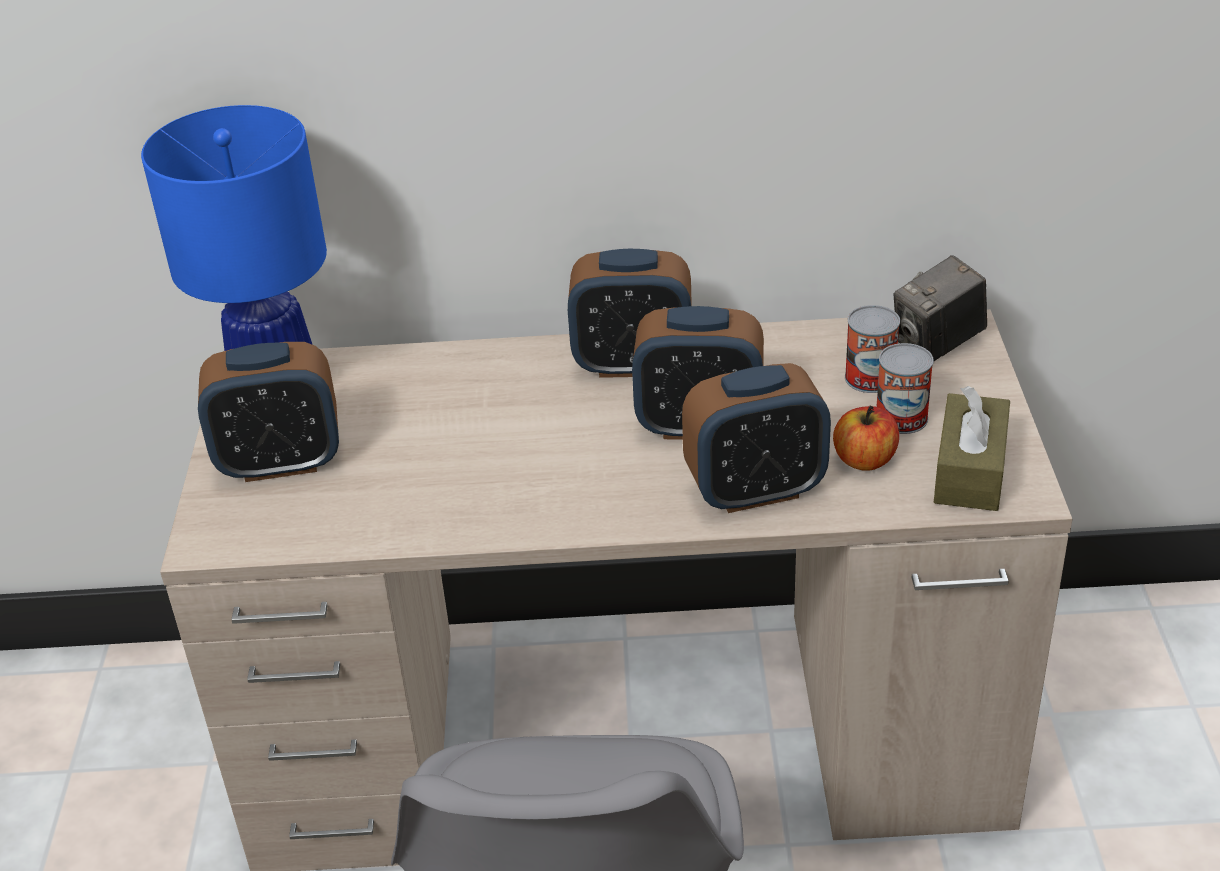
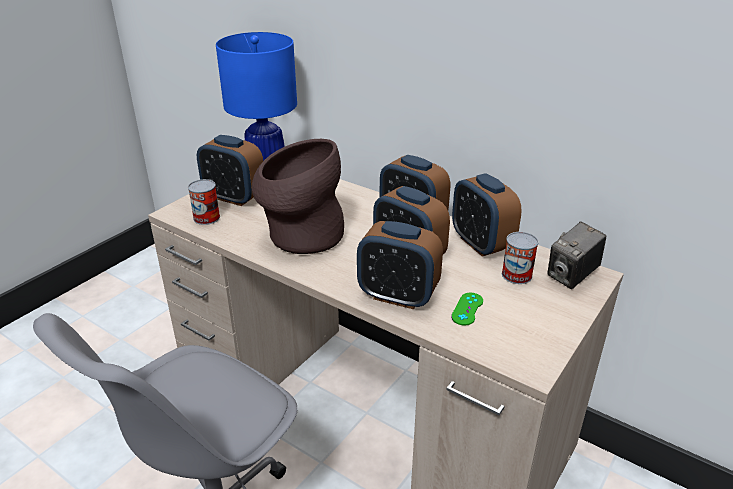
camera: 35 degrees right, 5 degrees down
(491, 473) = (300, 236): none -> brown vase
(772, 353) = (481, 244): none -> alarm clock
(865, 460) = (467, 309): apple -> green game controller
(901, 418) = (510, 299): can -> can (206, 218)
(937, 345) = (572, 276): camera -> camera turned 45 degrees counterclockwise
(970, 470) = (516, 341): brown tissue box -> none

